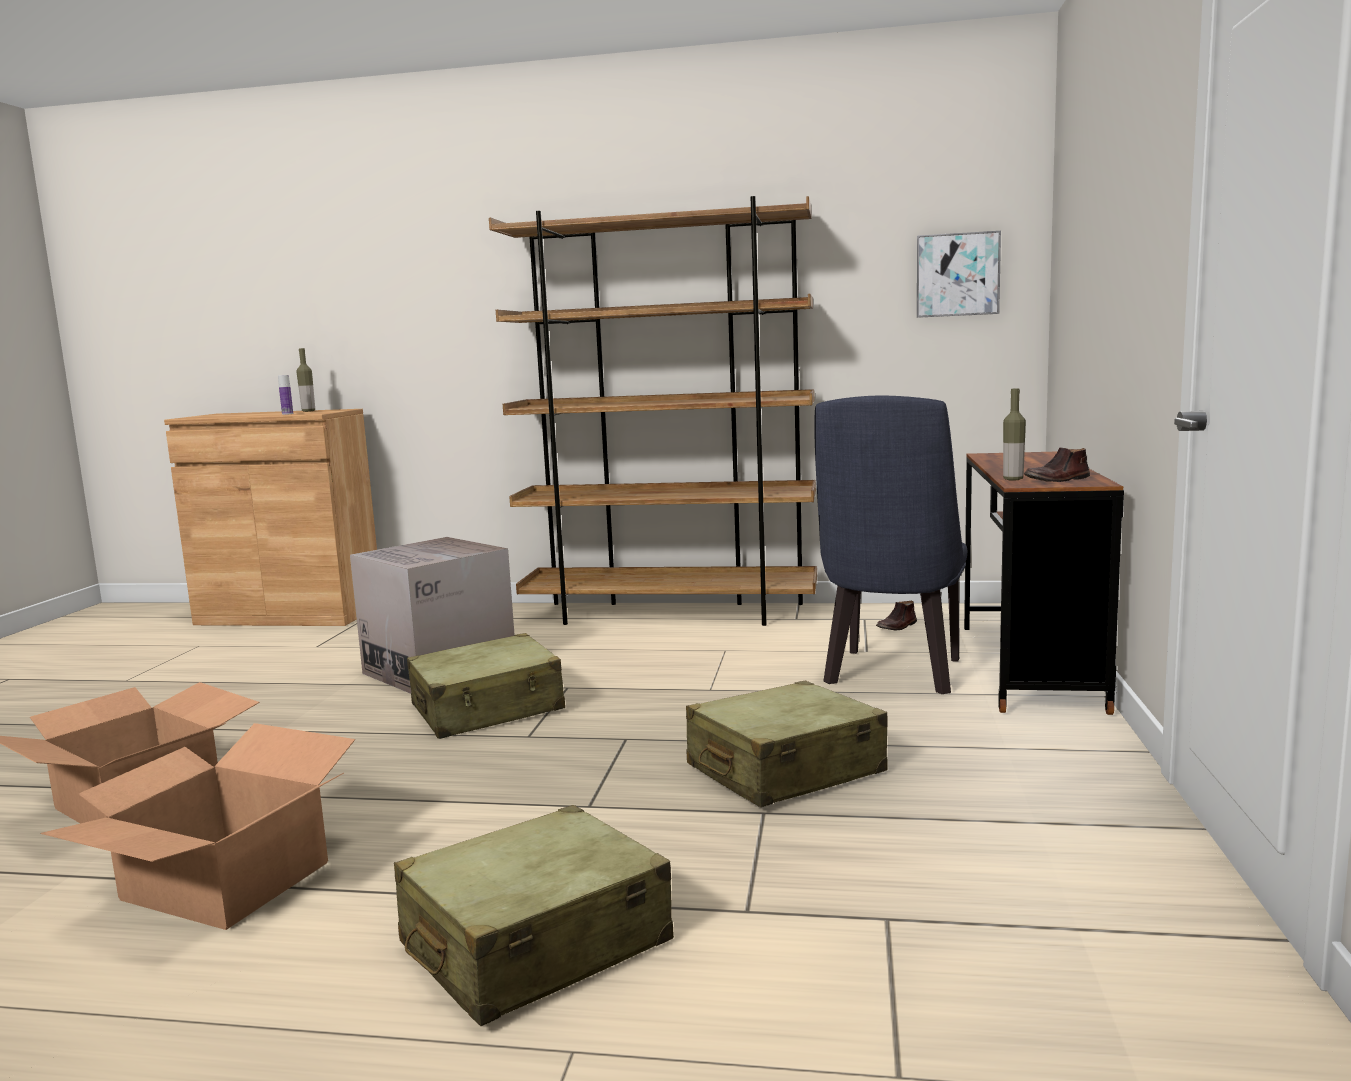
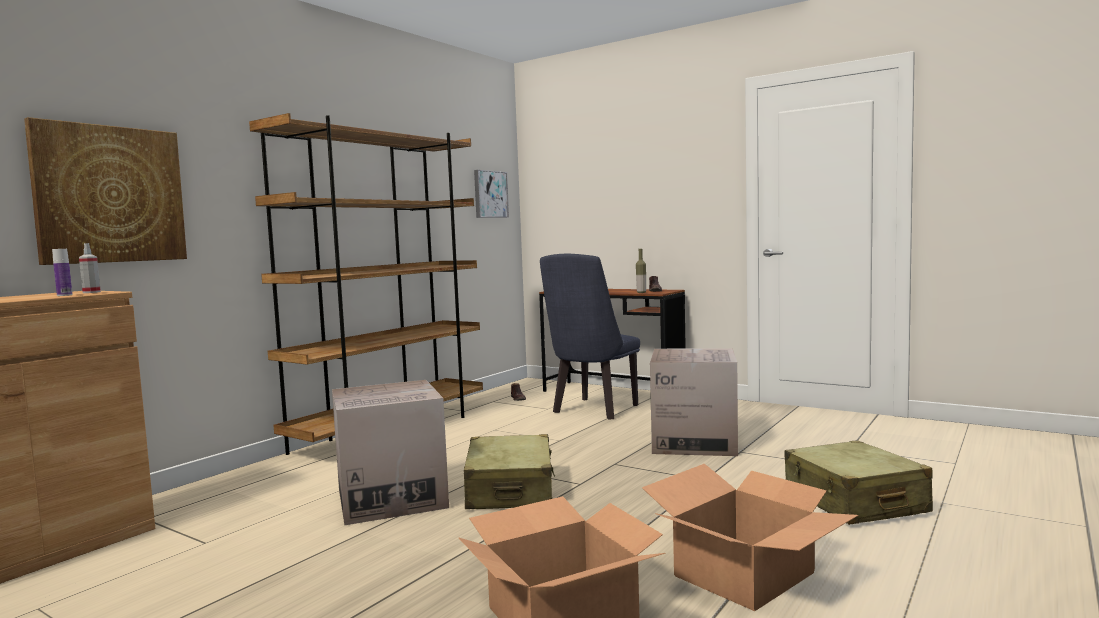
camera: 65 degrees left, 5 degrees down
(308, 411) = (43, 294): bottle -> none
(318, 412) = (91, 292): none -> spray bottle
(385, 320) = (110, 194): none -> picture
(784, 770) = (694, 442): beige suitcase -> cardboard box
(892, 676) = (592, 410): blue chair -> blue chair turned 75 degrees clockwise

